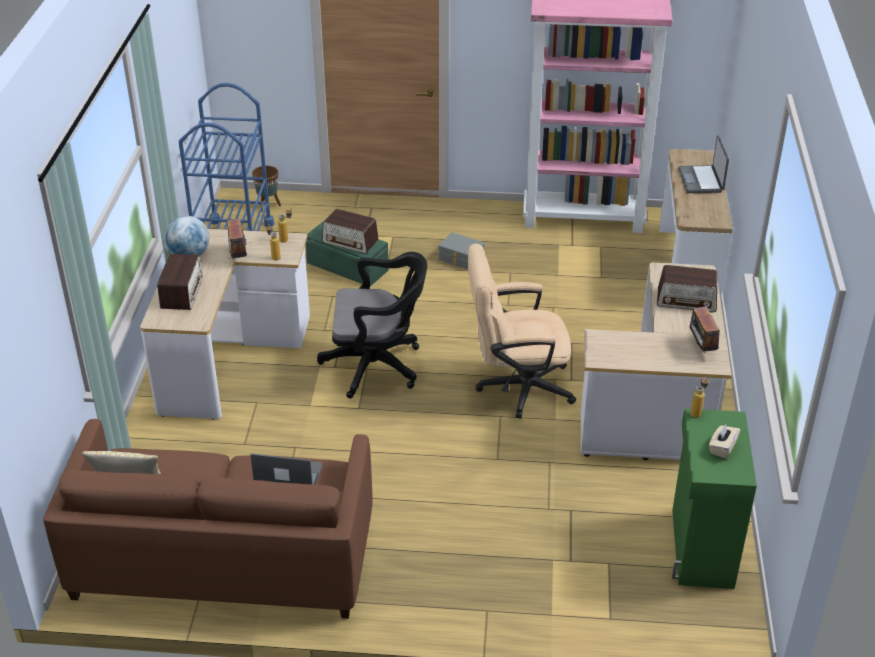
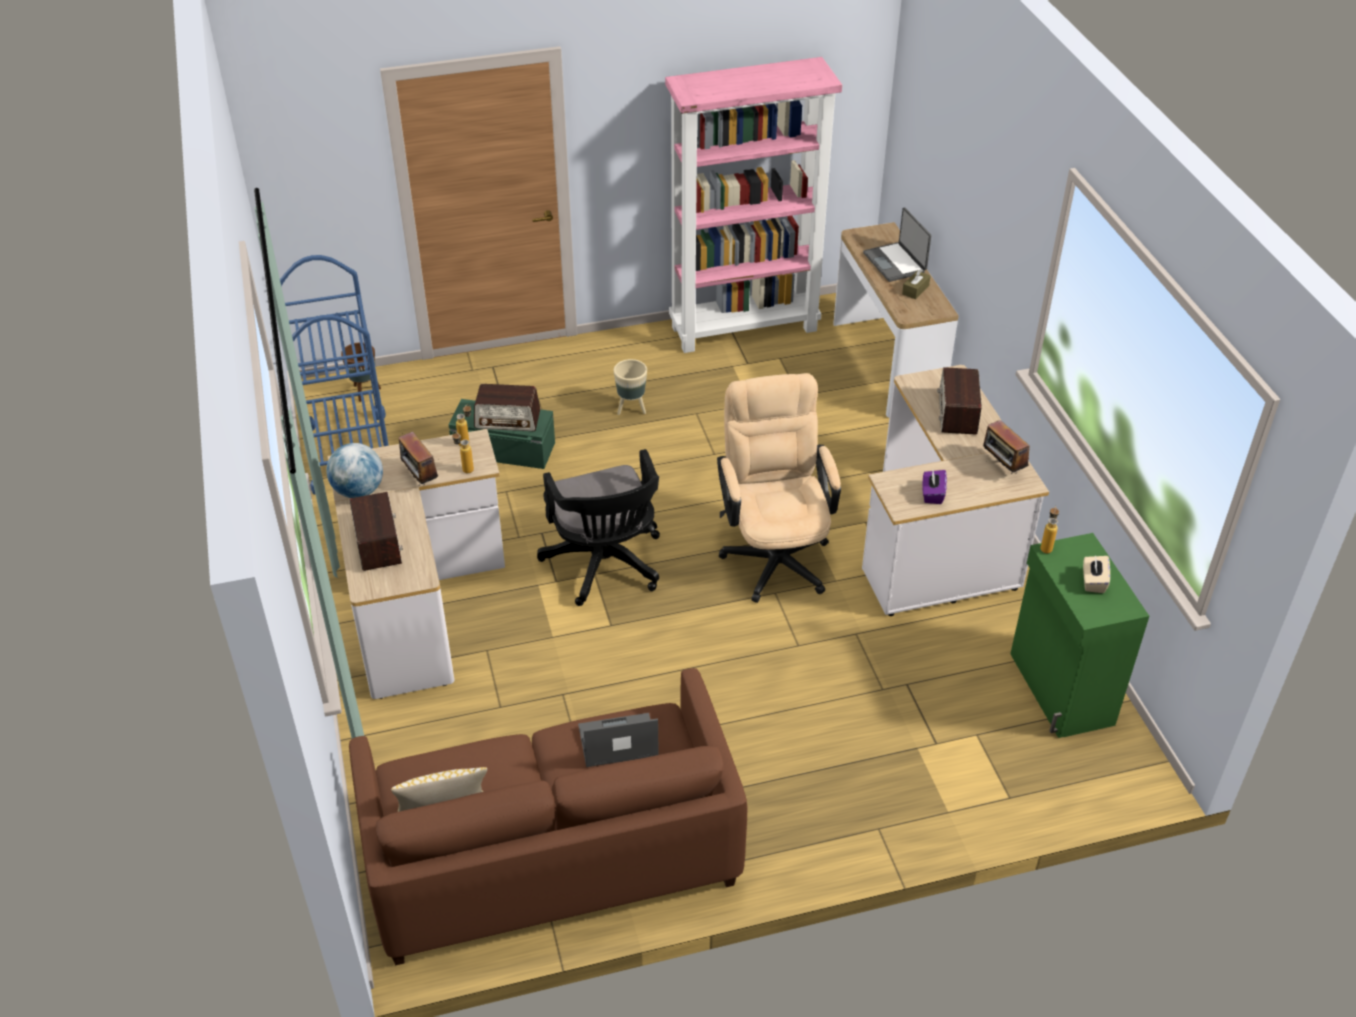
camera: 20 degrees left, 5 degrees up
(378, 366) = (606, 567): black office chair -> black office chair turned 90 degrees clockwise
(461, 259) = (631, 409): grey storage box -> beige planter
(516, 387) = (774, 553): beige office chair -> beige office chair turned 105 degrees clockwise
(629, 355) = (932, 494): none -> purple tissue box
(687, 300) = (957, 413): radio -> radio turned 105 degrees clockwise
(706, 203) = (915, 290): none -> brown tissue box

